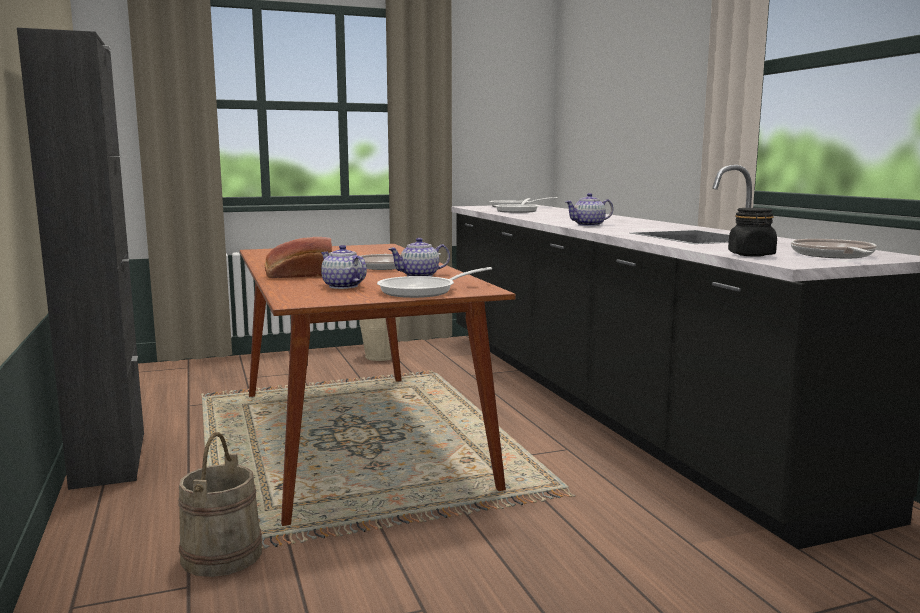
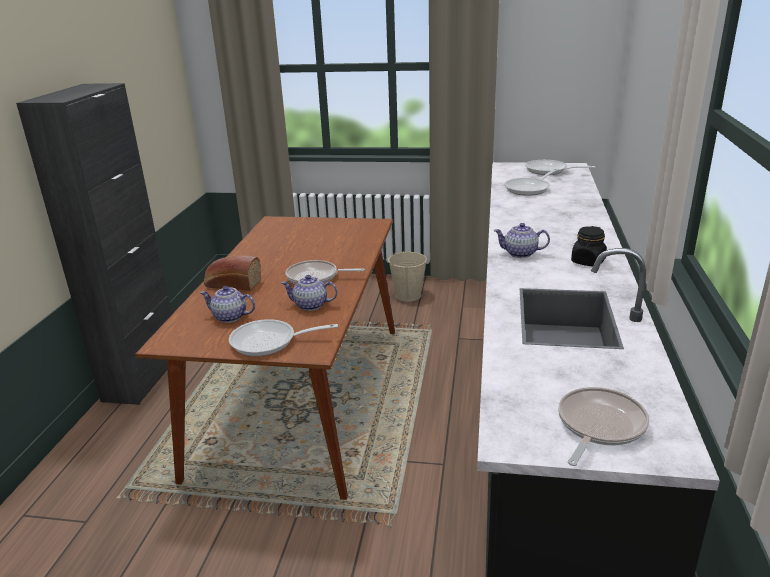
camera: 30 degrees right, 15 degrees up
(221, 555) = (123, 498): beige bucket -> none
(343, 286) = (230, 317): teapot -> teapot turned 60 degrees counterclockwise
(751, 255) = (515, 399): black jar -> black jar (588, 261)

